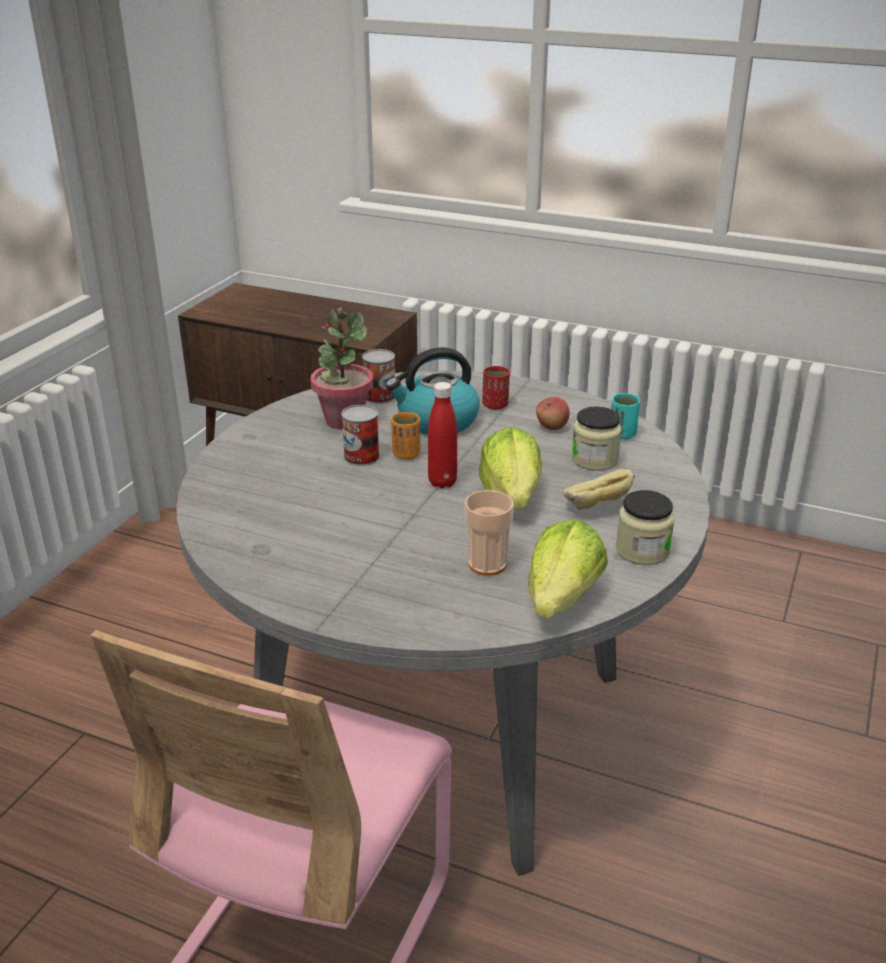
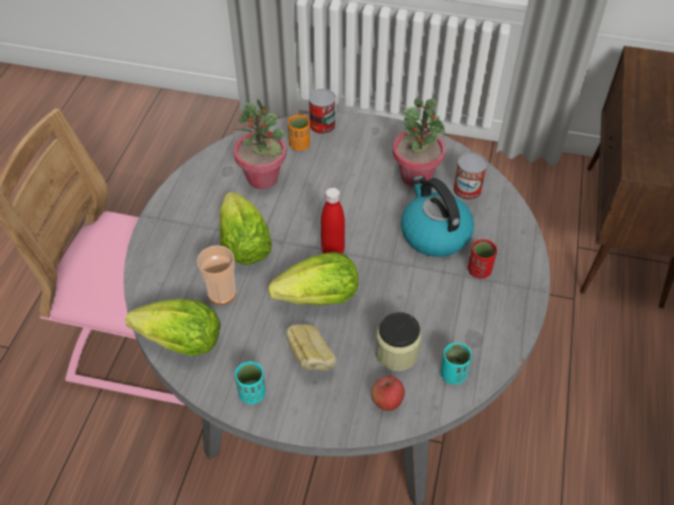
camera: 80 degrees right, 20 degrees up
(292, 521) = (263, 178): none -> potted plant
(361, 457) = (360, 197): can -> can (322, 125)
(406, 454) = (371, 223): orange cup -> orange cup (299, 145)
(410, 543) = (244, 245): none -> lettuce
(552, 427) = (450, 317): apple -> apple (387, 401)
(642, 550) = (252, 393): jar -> turquoise cup

